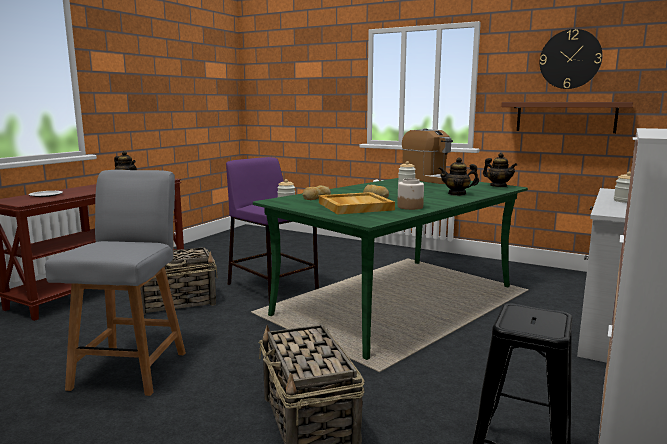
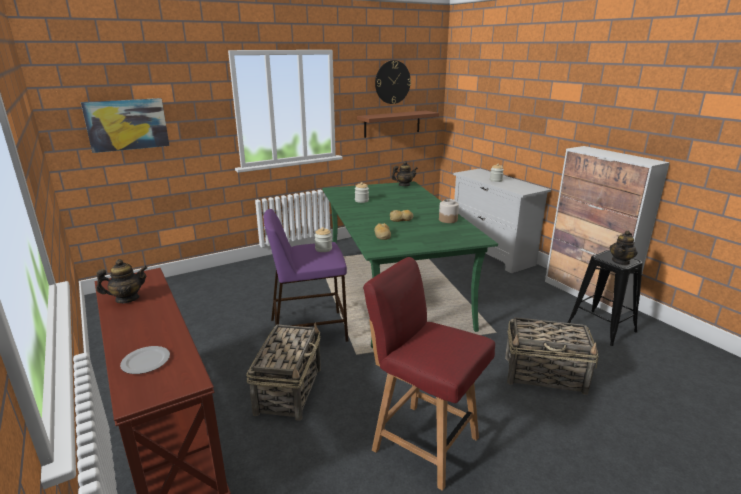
camera: 60 degrees left, 10 degrees up
(131, 369) = (423, 442): grey chair -> red chair
(287, 94) = (127, 124): none -> picture
(354, 206) = (429, 232): beige tray -> none
(431, 179) = (352, 191): coffee machine -> none
(457, 194) = (417, 199): teapot -> teapot (621, 261)

